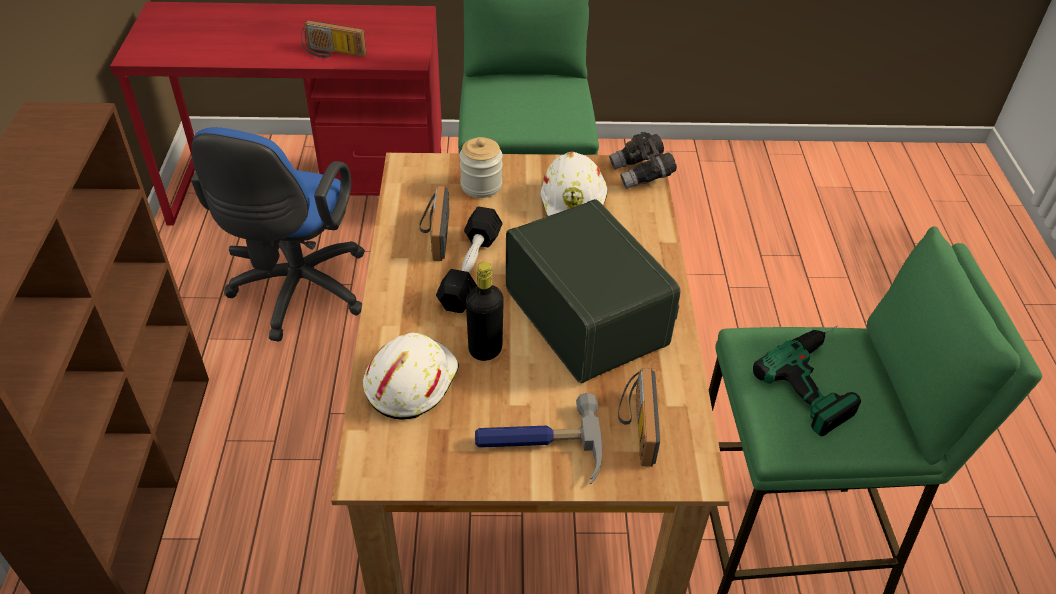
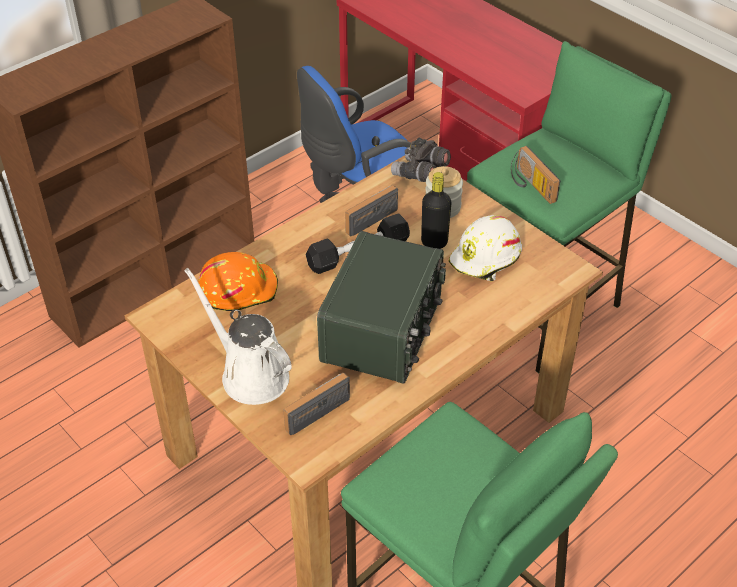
camera: 50 degrees right, 0 degrees up
(332, 53) = (477, 61): radio -> radio (530, 185)
(410, 381) = (238, 289): white hard hat -> orange hard hat
(485, 349) = (299, 303): black bottle -> black bottle (434, 242)
(538, 446) = (250, 374): hammer -> white watering can
(641, 174) = (564, 272): grey binoculars -> grey binoculars (420, 173)
(822, 379) = (458, 477): power drill -> none

